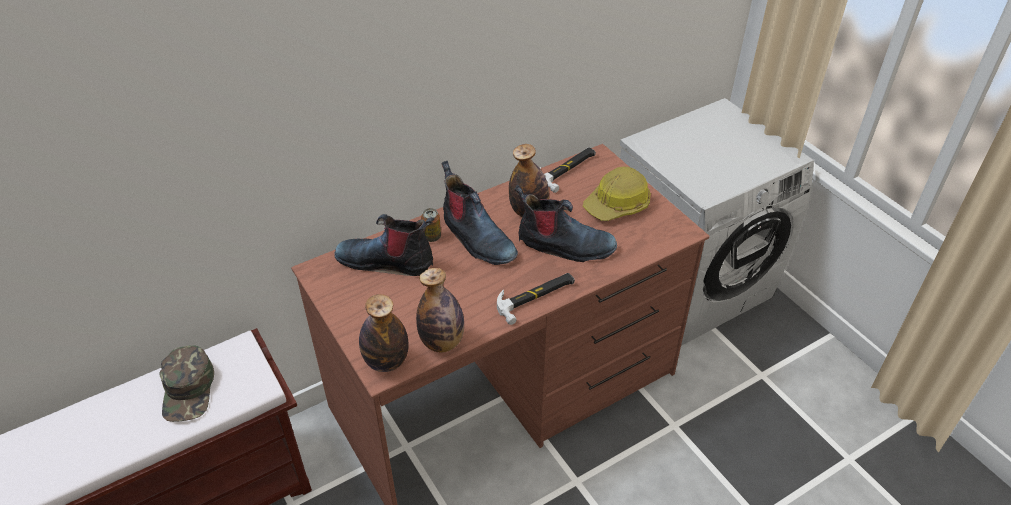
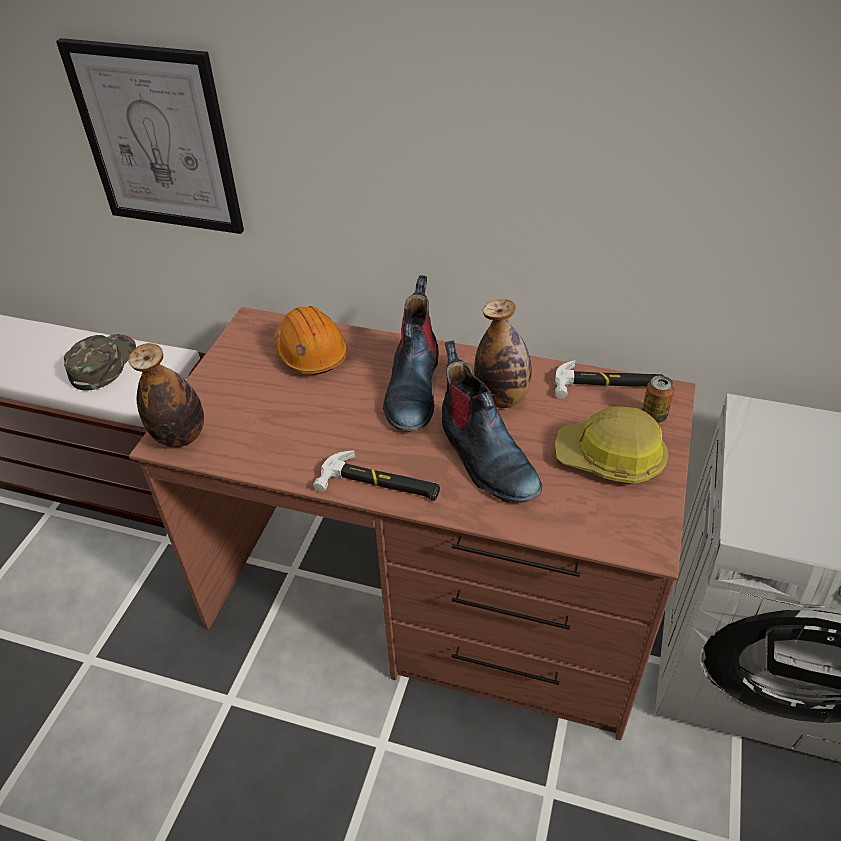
camera: 50 degrees right, 0 degrees up
(189, 389) = (102, 363): green cap -> green cap turned 150 degrees clockwise
(206, 164) = (157, 139): none -> picture
(387, 261) = (311, 353): boot -> orange hard hat
(432, 237) = (378, 358): can -> can (653, 416)
(442, 342) = (242, 457): bottle -> none

